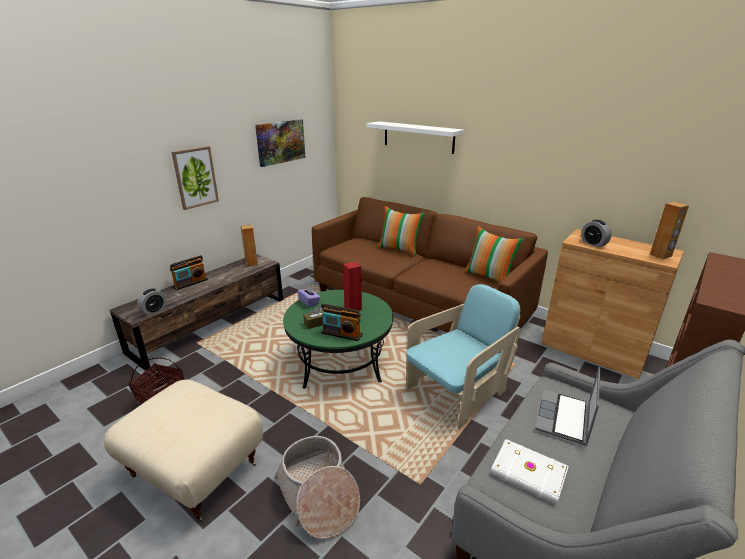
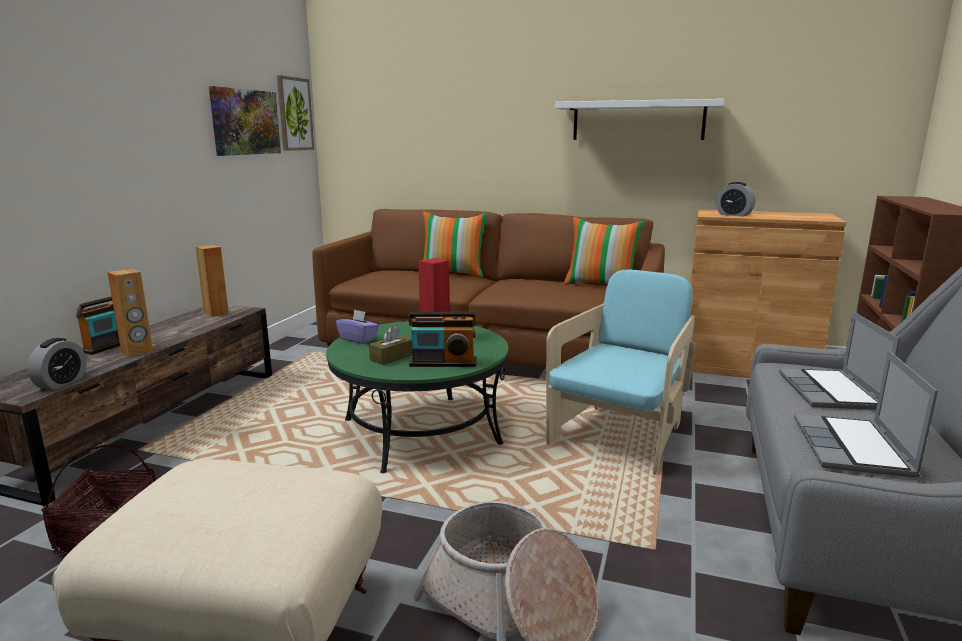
camera: 20 degrees left, 10 degrees down
(195, 177) = (117, 155): picture -> picture (294, 114)
(418, 137) = (457, 114): white shelf -> white shelf (638, 121)
(528, 474) = (853, 448): white book -> laptop
(661, 255) = (816, 216): brown speaker -> brown speaker (137, 352)

